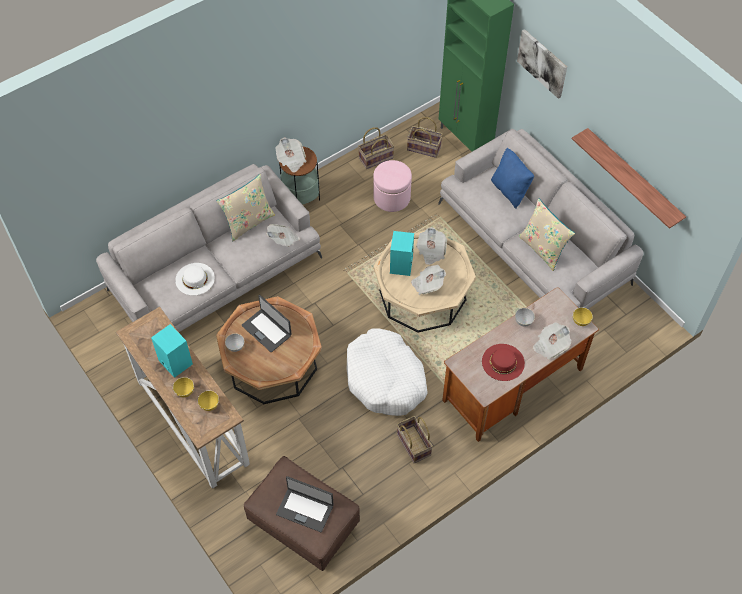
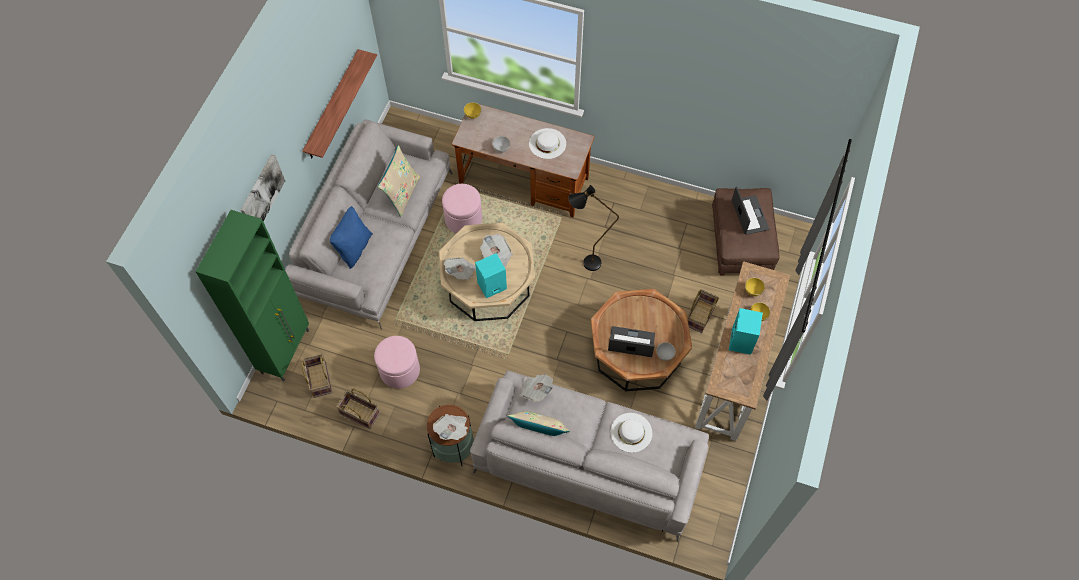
camera: 125 degrees left, 5 degrees up
(267, 330) = (631, 343): laptop -> laptop turned 90 degrees counterclockwise
(385, 379) = (585, 264): white dog bed -> black floor lamp
(413, 444) = (623, 215): basket -> basket (700, 316)
(503, 362) = (547, 143): red hat -> white hat
(504, 314) = (463, 219): none -> pink ottoman
(550, 346) = (509, 123): newspaper -> none

